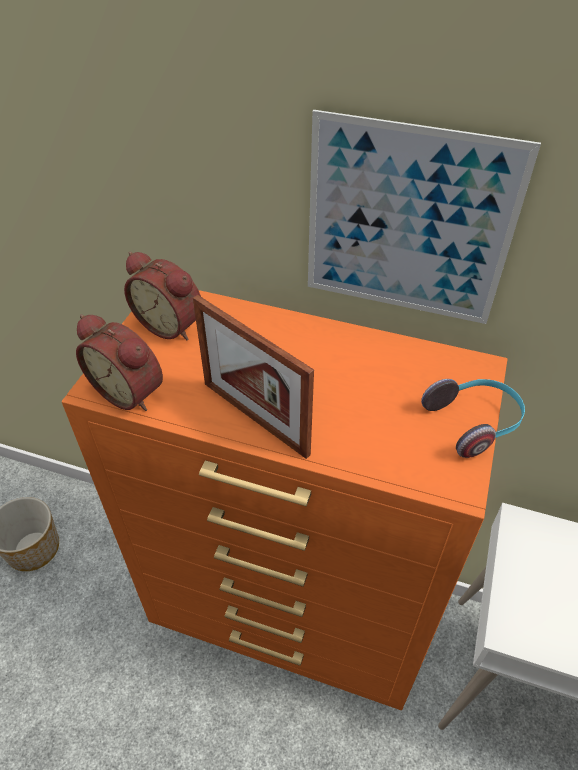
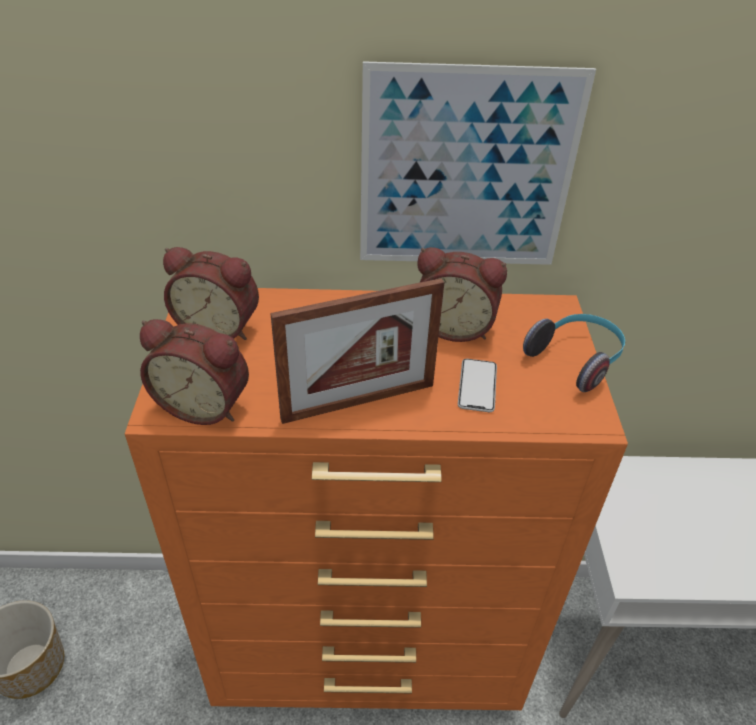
camera: 20 degrees left, 5 degrees down
(255, 418) = (358, 402): picture frame -> picture frame turned 45 degrees counterclockwise
(366, 427) = (477, 386): none -> phone
(373, 365) = (454, 326): none -> alarm clock

